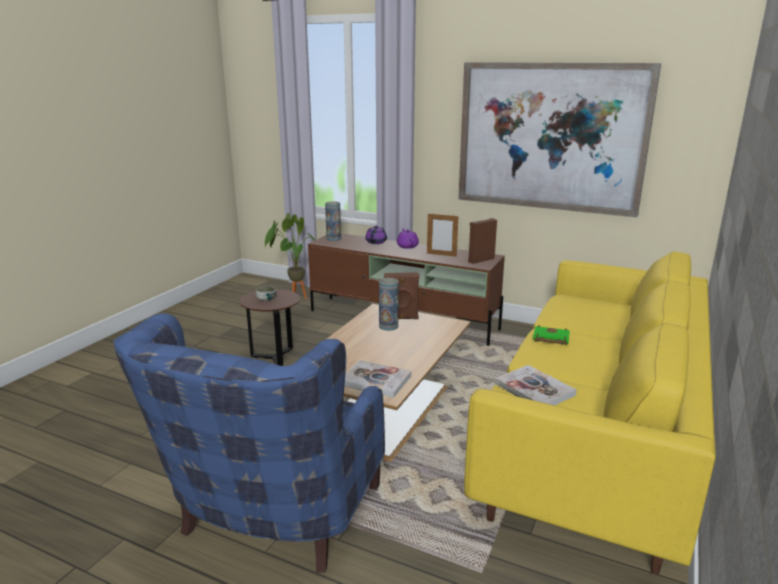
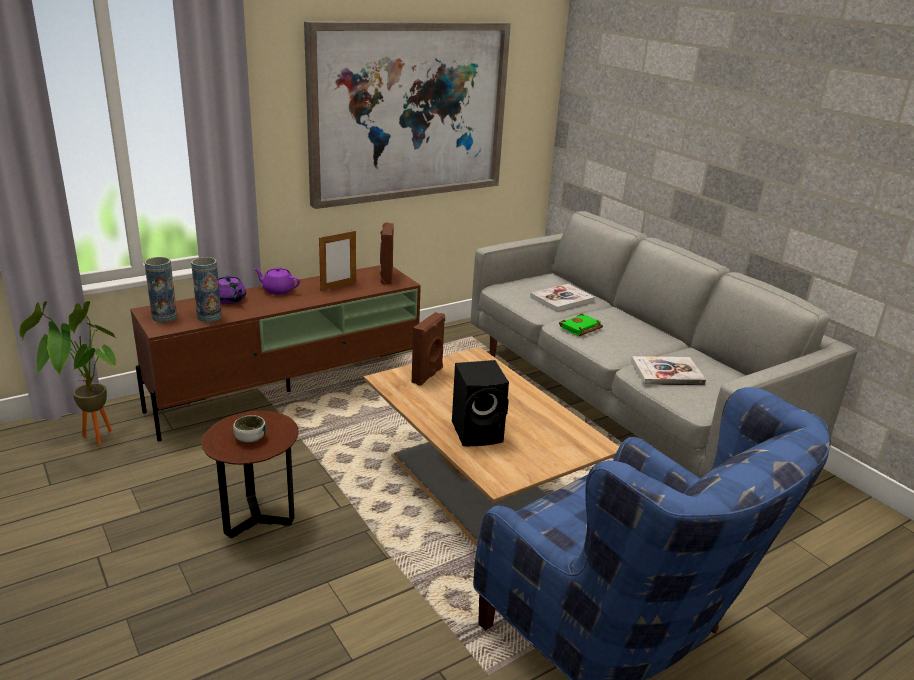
camera: 60 degrees left, 5 degrees up
(351, 351) = (479, 432): none -> black speaker
(375, 380) = (562, 442): book -> book (562, 299)
(388, 326) = (440, 389): vase -> vase (209, 316)
(594, 441) = (624, 405): yellow sofa -> grey sofa

